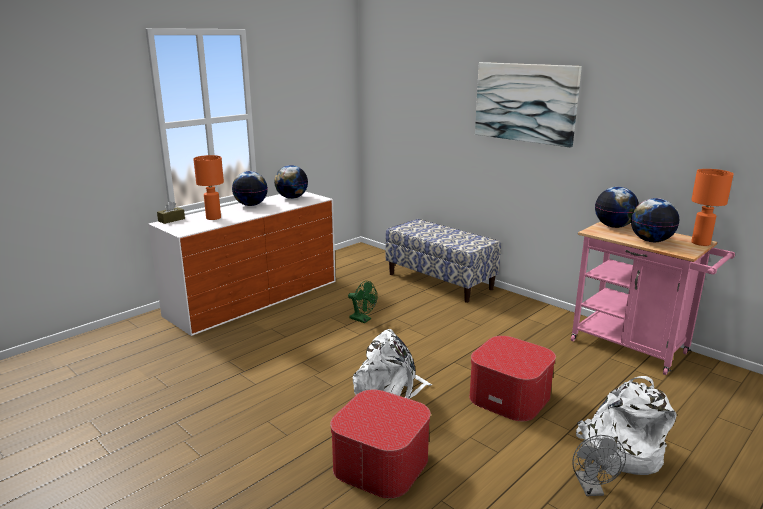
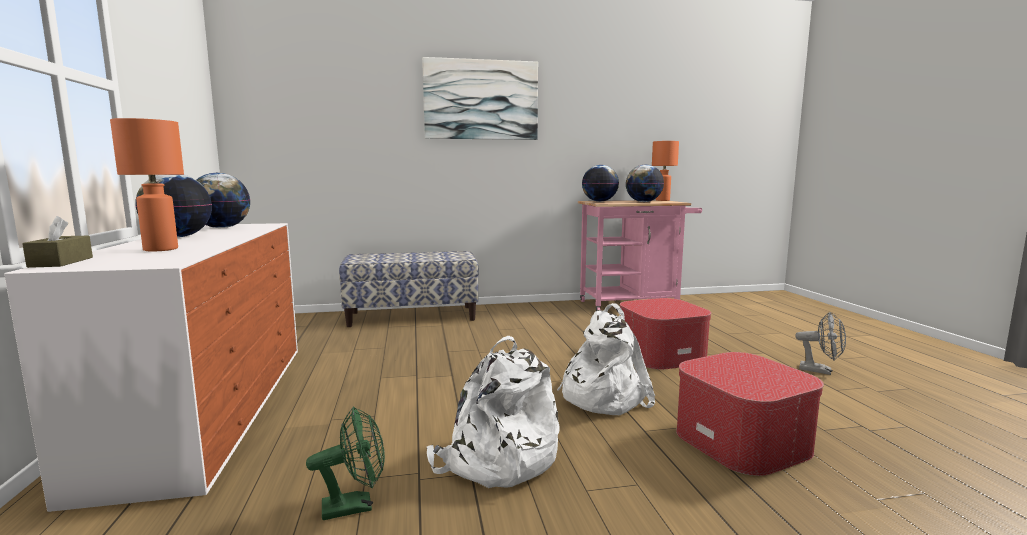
camera: 55 degrees left, 10 degrees down
(363, 320) = (421, 364): green fan -> green fan (355, 506)
(620, 451) = (771, 348): white backpack -> white backpack (496, 460)

